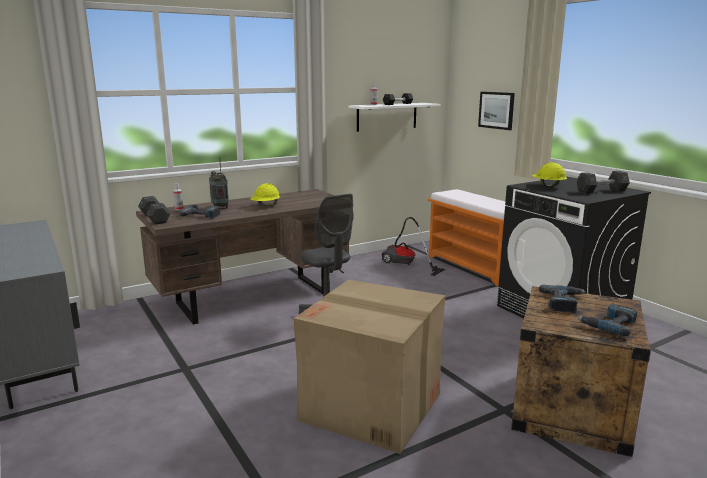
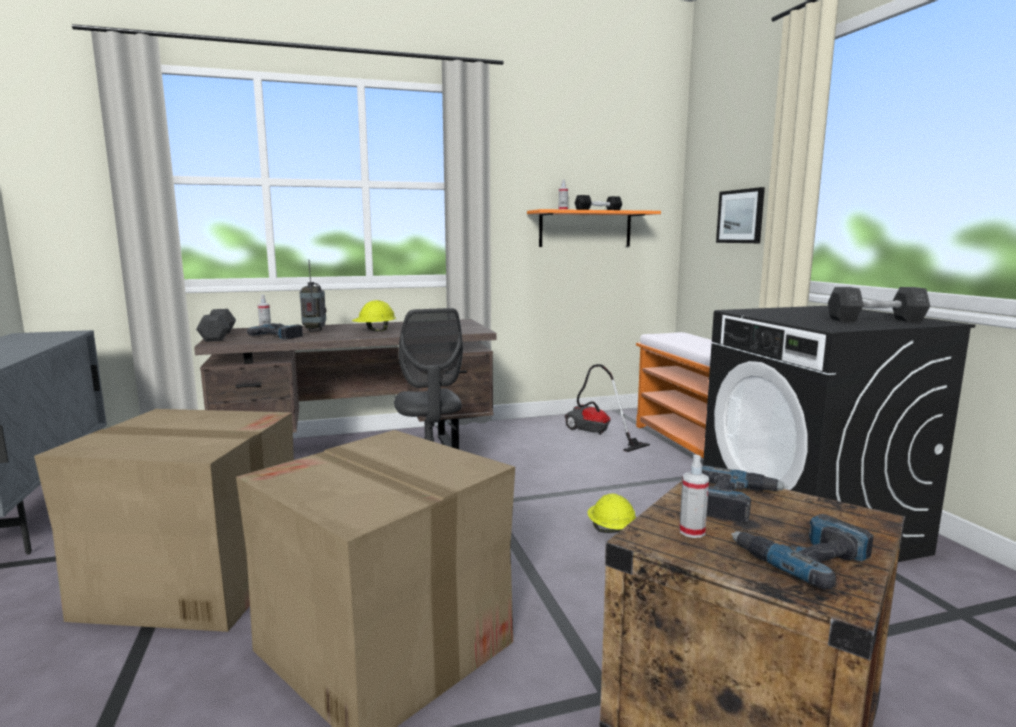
camera: 15 degrees right, 5 degrees down
(217, 389) = (194, 578): none -> cardboard box
(387, 116) = (585, 229): white shelf -> orange shelf
(548, 186) = (783, 312): yellow hard hat -> yellow hard hat (611, 530)
(555, 319) = (692, 532): none -> spray bottle

